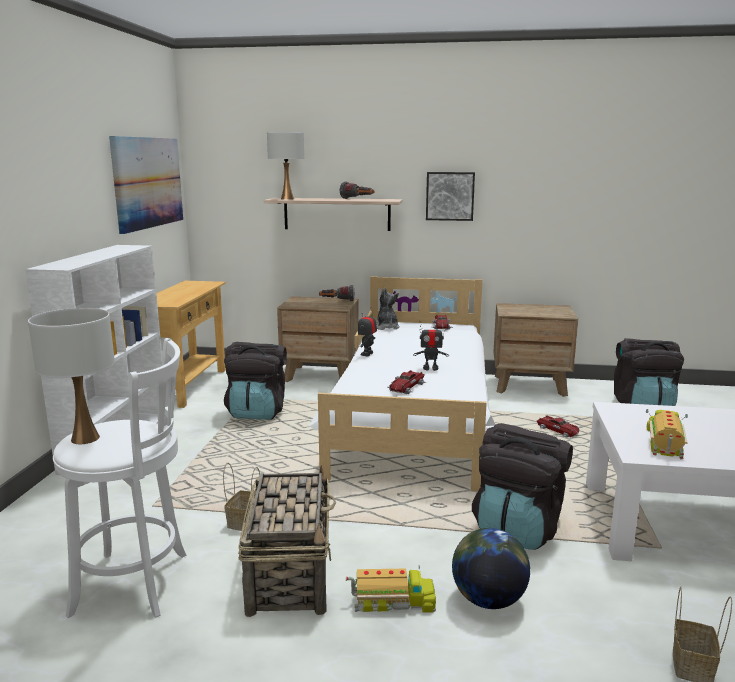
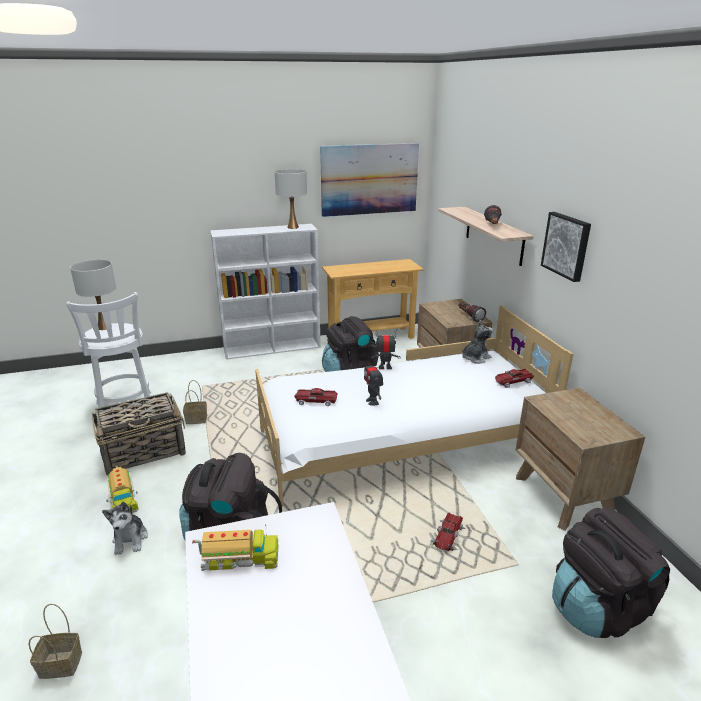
camera: 65 degrees right, 10 degrees up
(287, 199) = (457, 211): white table lamp -> white table lamp (293, 227)
(488, 599) = (130, 539): globe -> plush toy

